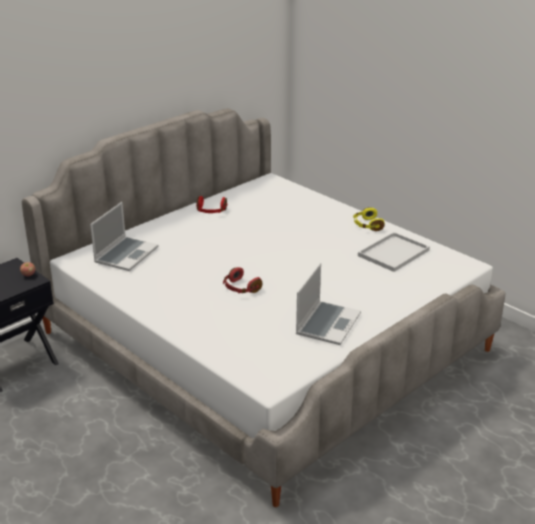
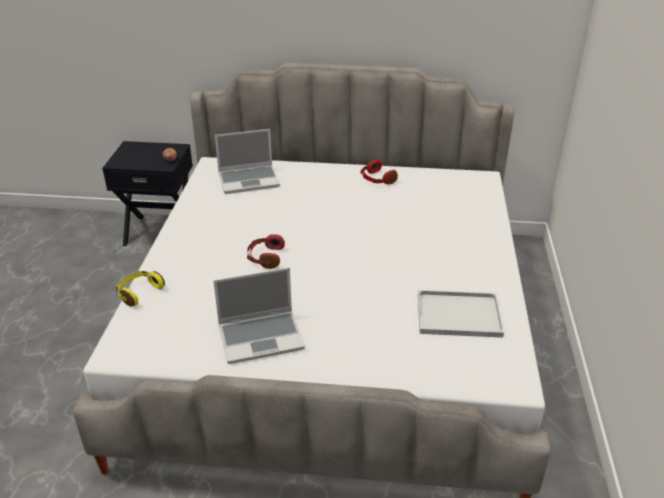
camera: 50 degrees right, 5 degrees up
(367, 225) = (489, 271): yellow headphones -> yellow headphones (139, 292)

